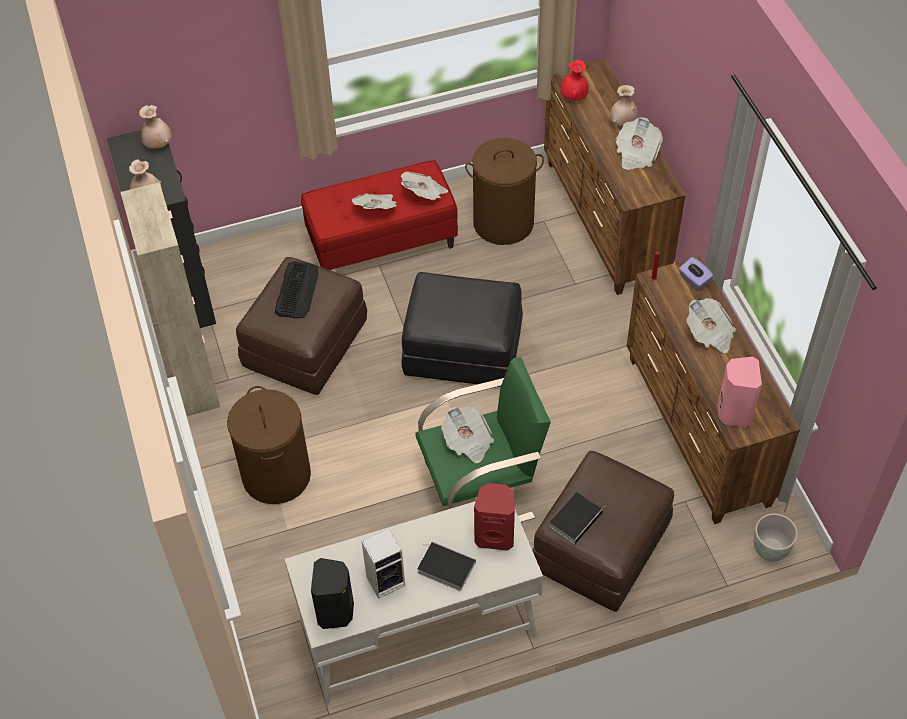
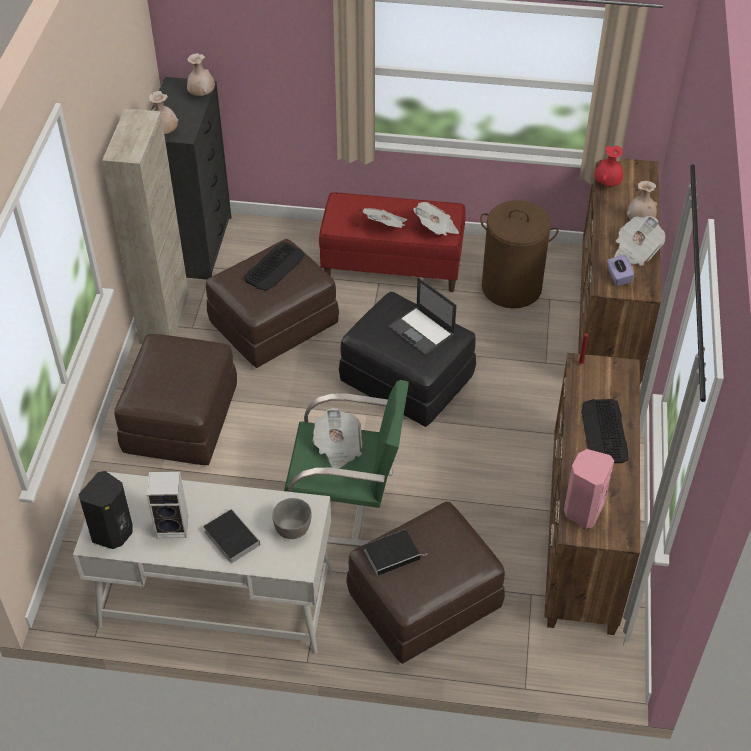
camera: 25 degrees right, 5 degrees down
(276, 475) = (180, 420): brown laundry basket -> brown ottoman
(474, 300) = (422, 331): none -> laptop
(495, 535) = (293, 529): red speaker -> grey bowl
(694, 280) = (620, 379): purple tissue box -> purple tissue box (618, 277)
(709, 334) = (604, 432): newspaper -> keyboard
(771, 549) = (589, 674): grey planter -> none

